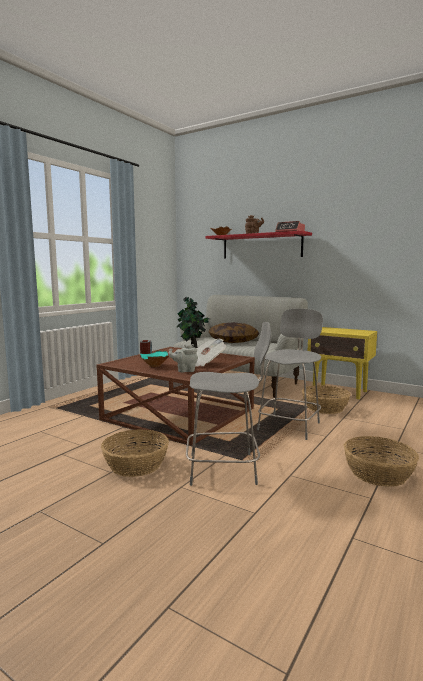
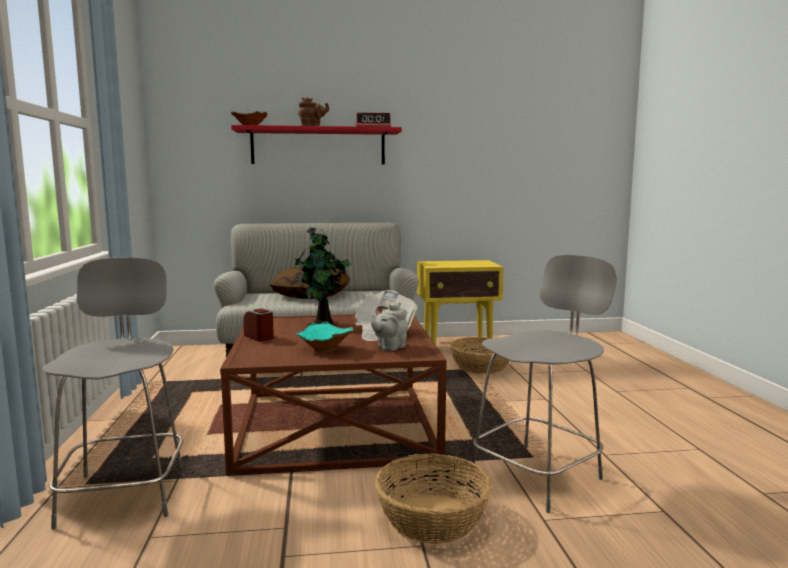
camera: 40 degrees left, 0 degrees up
(290, 425) = (491, 398): grey stool -> grey stool (125, 492)
(379, 473) = (657, 422): basket -> none

